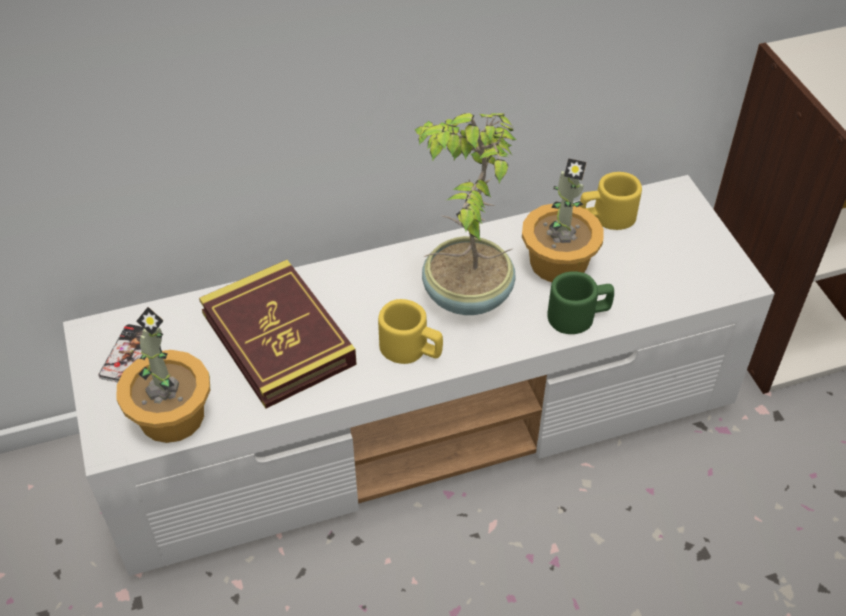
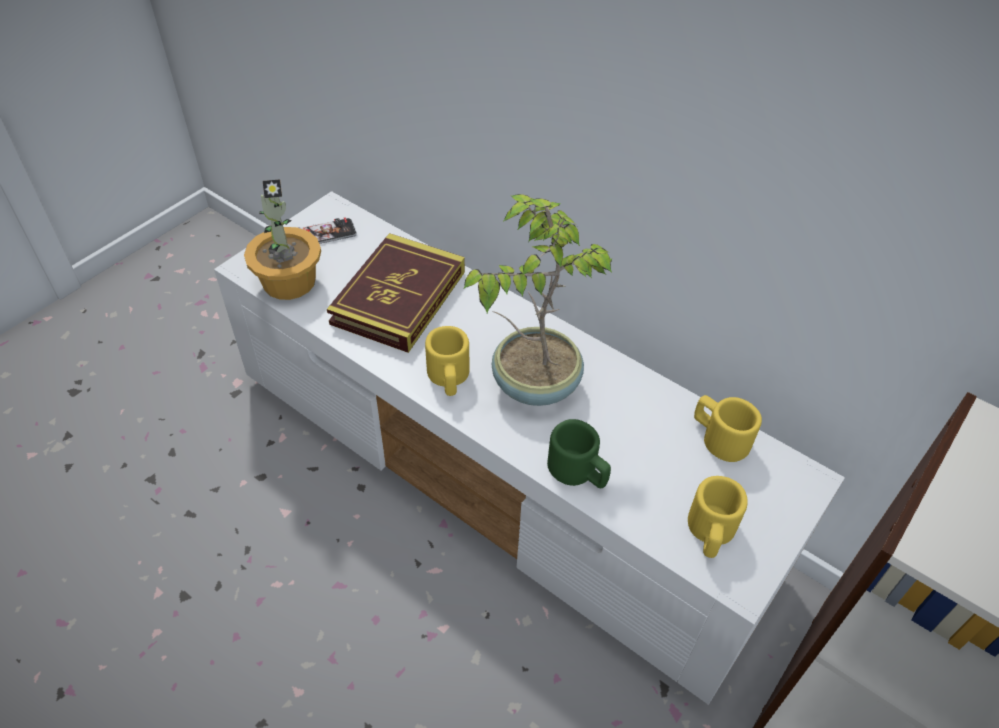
camera: 55 degrees right, 0 degrees up
(558, 261) = (630, 427): potted plant -> none
(686, 271) = (710, 532): none -> yellow mug

